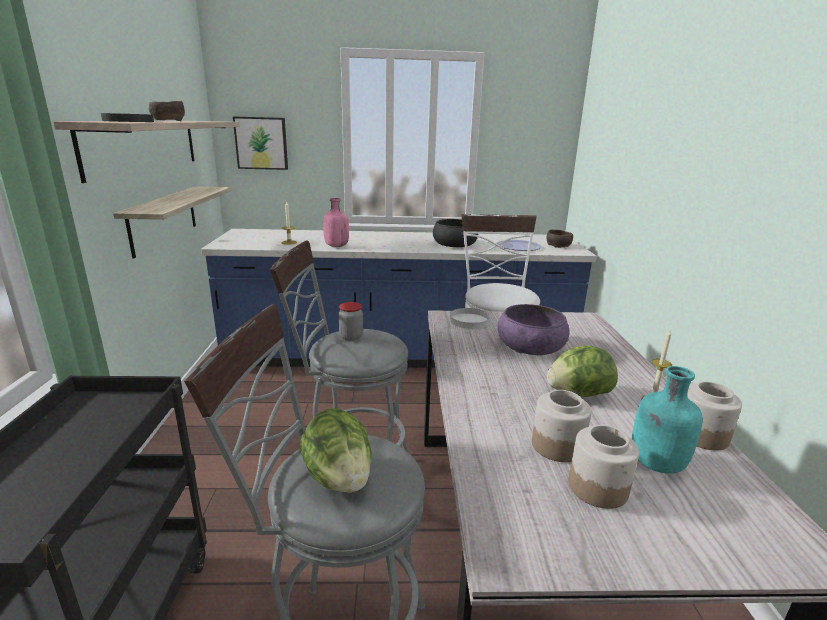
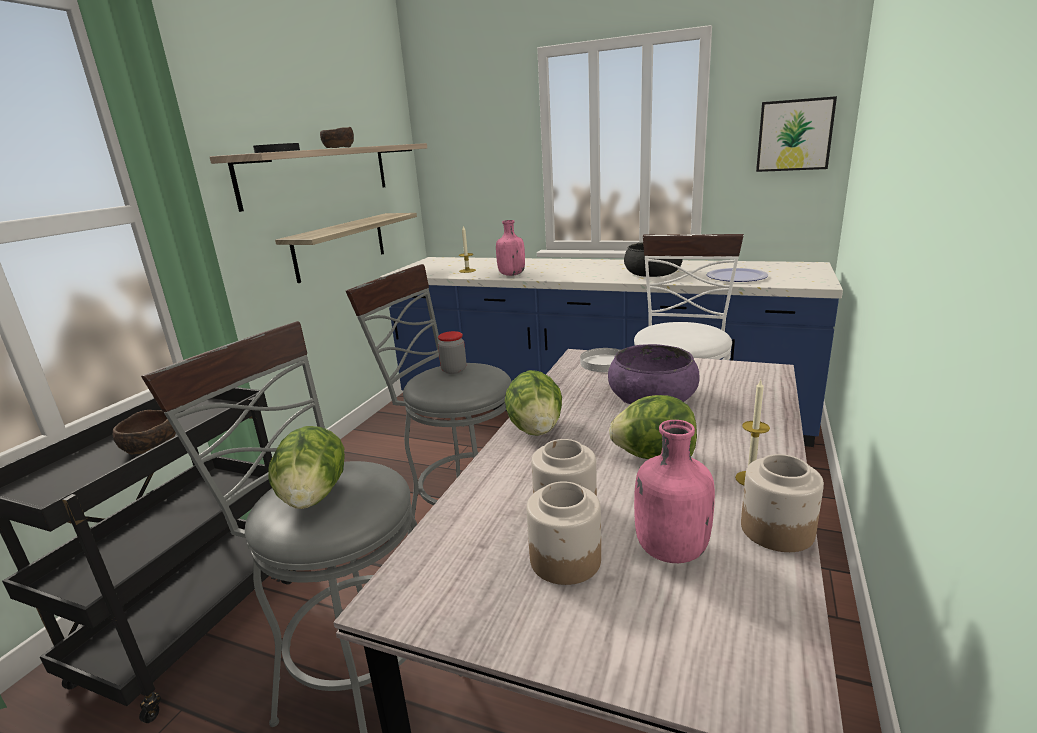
camera: 25 degrees right, 0 degrees up
(261, 143) = (460, 164): picture -> picture (794, 135)
(471, 383) = (536, 429): none -> lettuce
(559, 246) = (798, 276): brown bowl -> brown bowl (151, 447)
(655, 464) = (669, 550): turquoise bottle -> pink bottle

